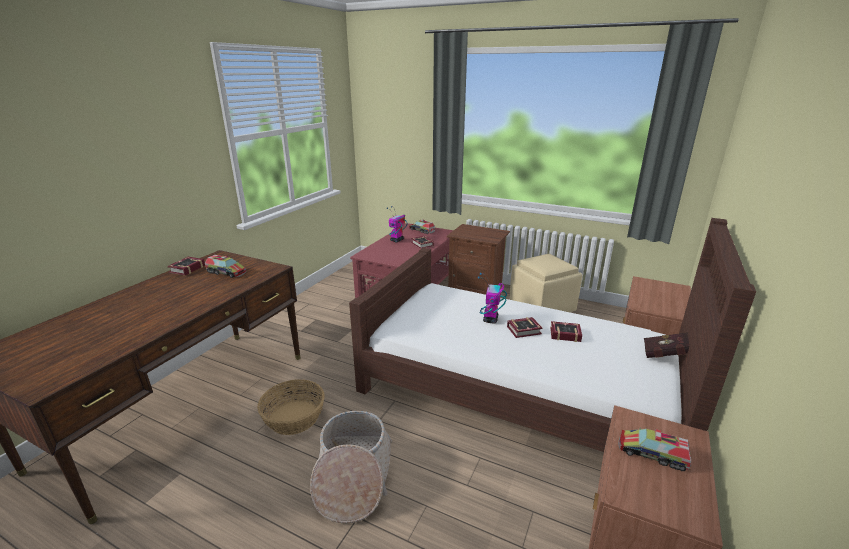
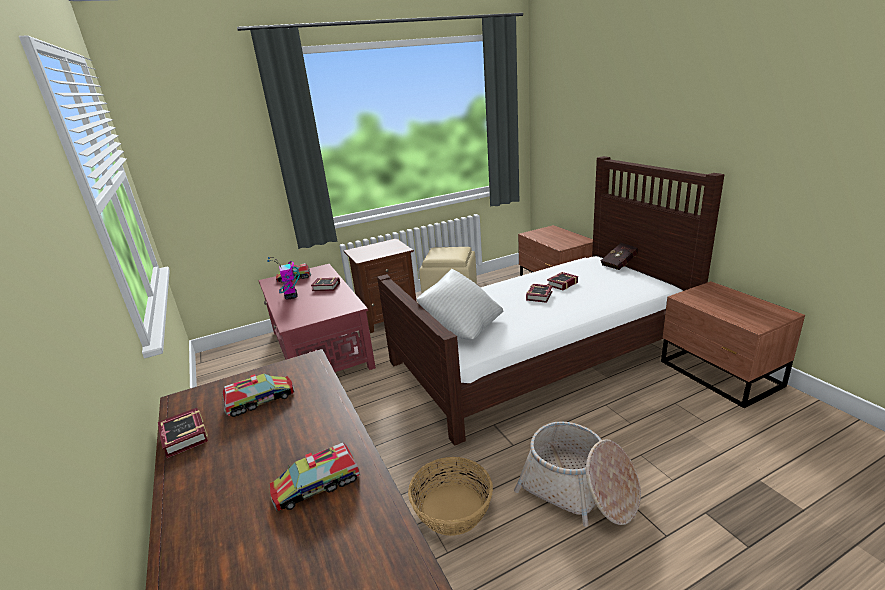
camera: 50 degrees left, 0 degrees up
(427, 314) = (462, 327): none -> white pillow
(490, 319) = (507, 303): toy robot -> none
(652, 454) = (723, 303): toy truck -> toy truck (317, 486)

